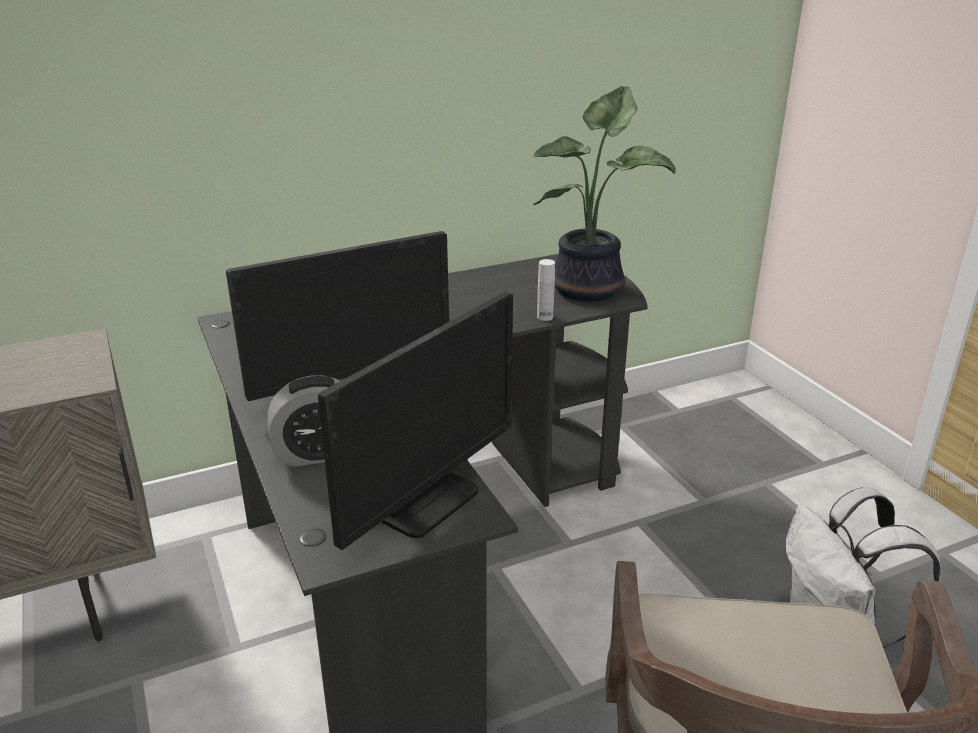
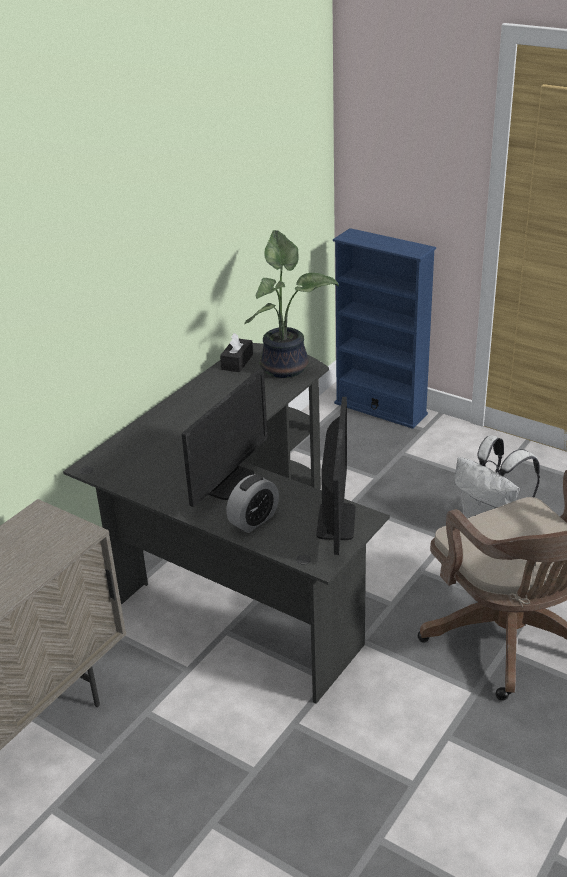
camera: 30 degrees left, 5 degrees up
(535, 268) = (237, 362): none -> black tissue box
(545, 317) = (280, 395): white bottle -> none
(778, 418) = (380, 409): none -> blue bookcase

